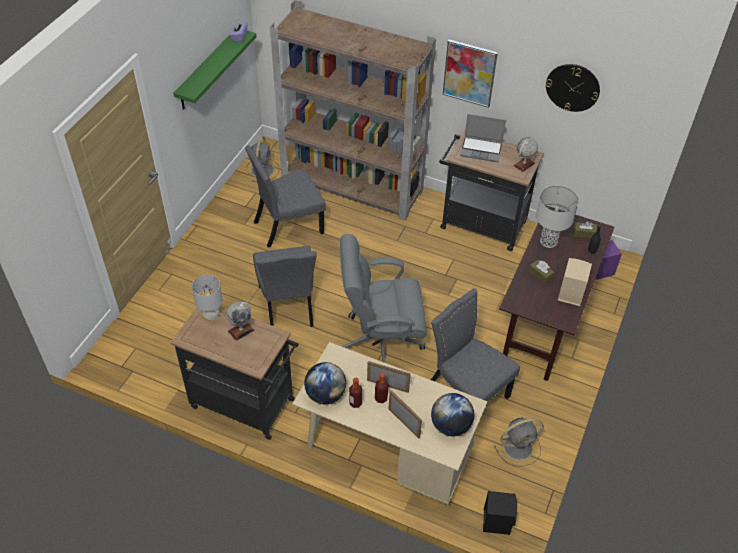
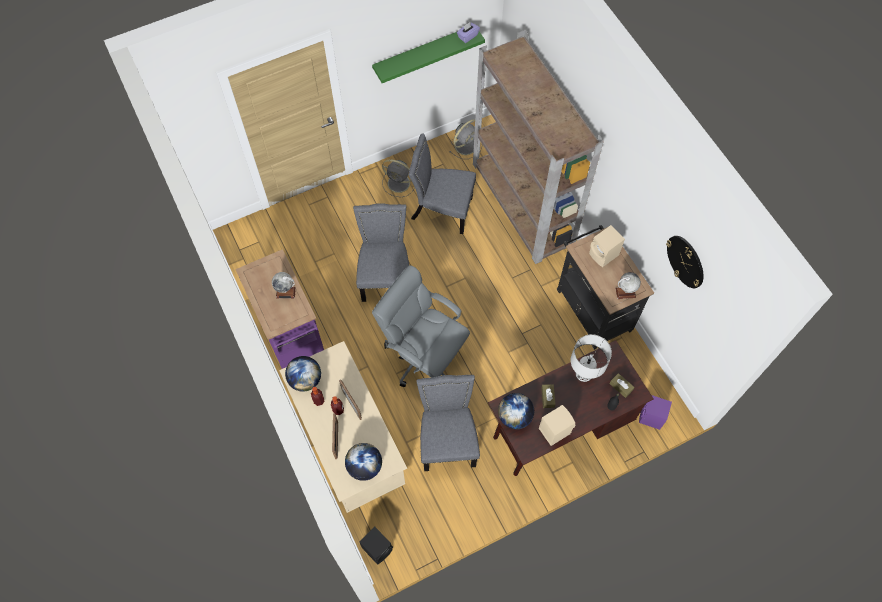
camera: 40 degrees right, 15 degrees up
(212, 315) = (277, 267): grey table lamp -> none
(245, 405) = (292, 337): black cart -> purple cart
(288, 304) = (385, 277): grey chair -> grey chair turned 150 degrees clockwise
(469, 73) = (622, 186): picture -> none
(481, 149) = (604, 255): laptop -> beige speaker
(519, 447) = (444, 509): grey fan -> grey fan (399, 183)
(531, 304) = (515, 416): none -> globe

